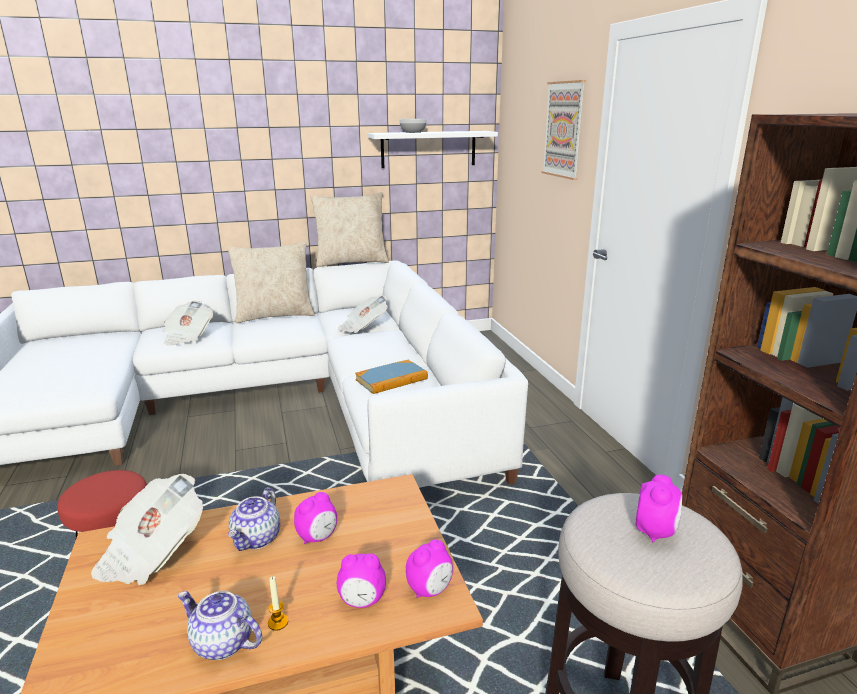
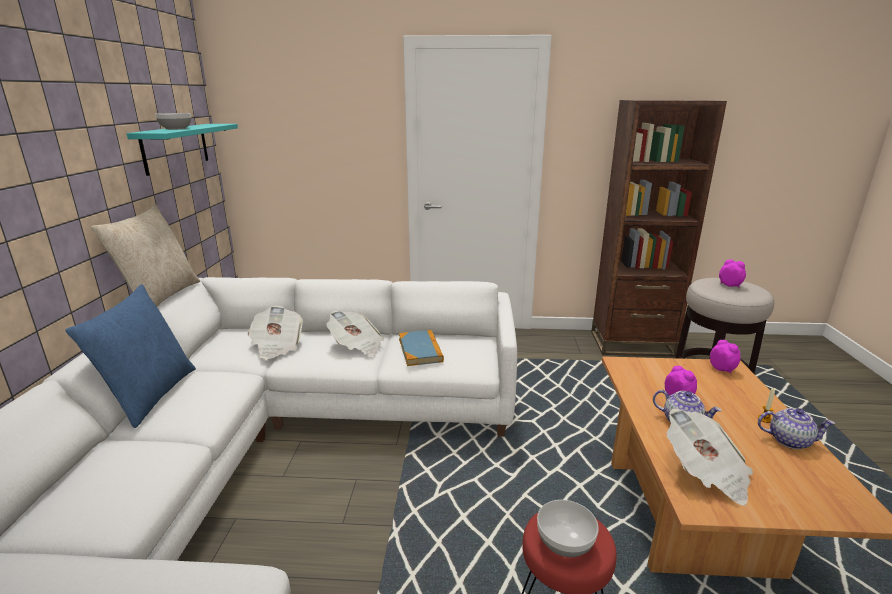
camera: 70 degrees left, 0 degrees up
(95, 486) = (564, 542): none -> bowl
(187, 336) = (130, 476): newspaper -> newspaper (357, 346)
(222, 643) = (789, 440): teapot -> teapot turned 120 degrees counterclockwise
(275, 315) = (150, 395): beige pillow -> blue pillow
(362, 601) = (737, 389): alarm clock -> none
(428, 149) = (176, 147): white shelf -> turquoise shelf
(564, 129) = (349, 117): picture -> none

